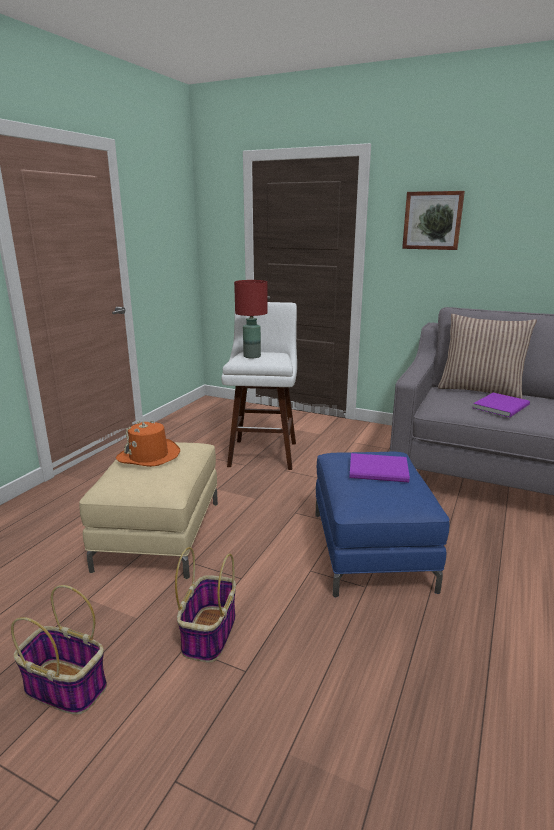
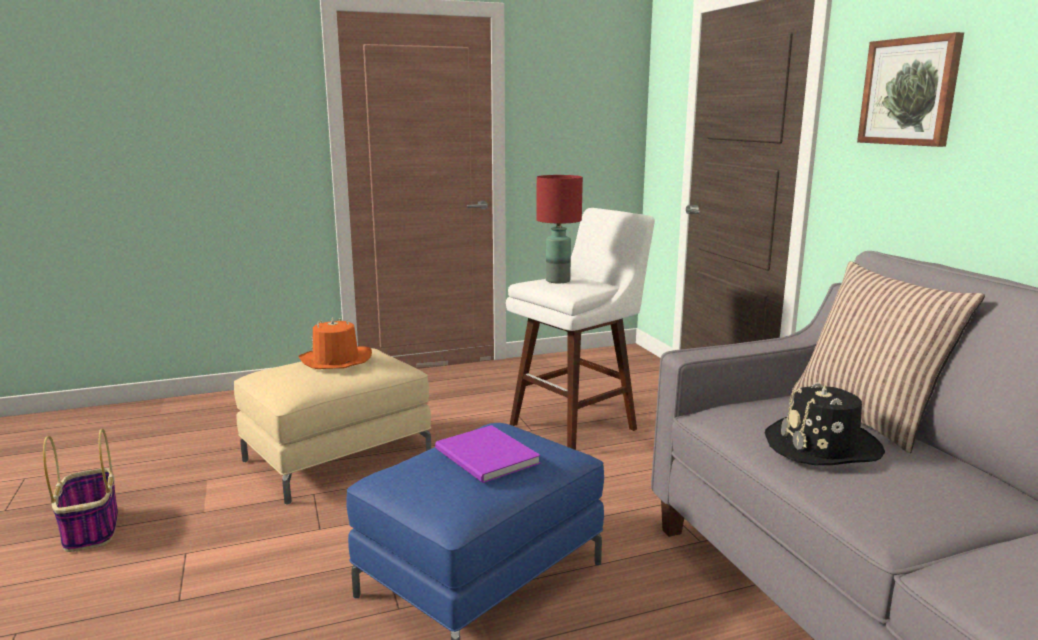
camera: 45 degrees right, 5 degrees down
(209, 633) = (217, 555): basket -> none
(503, 406) = (822, 446): purple book -> black hat

